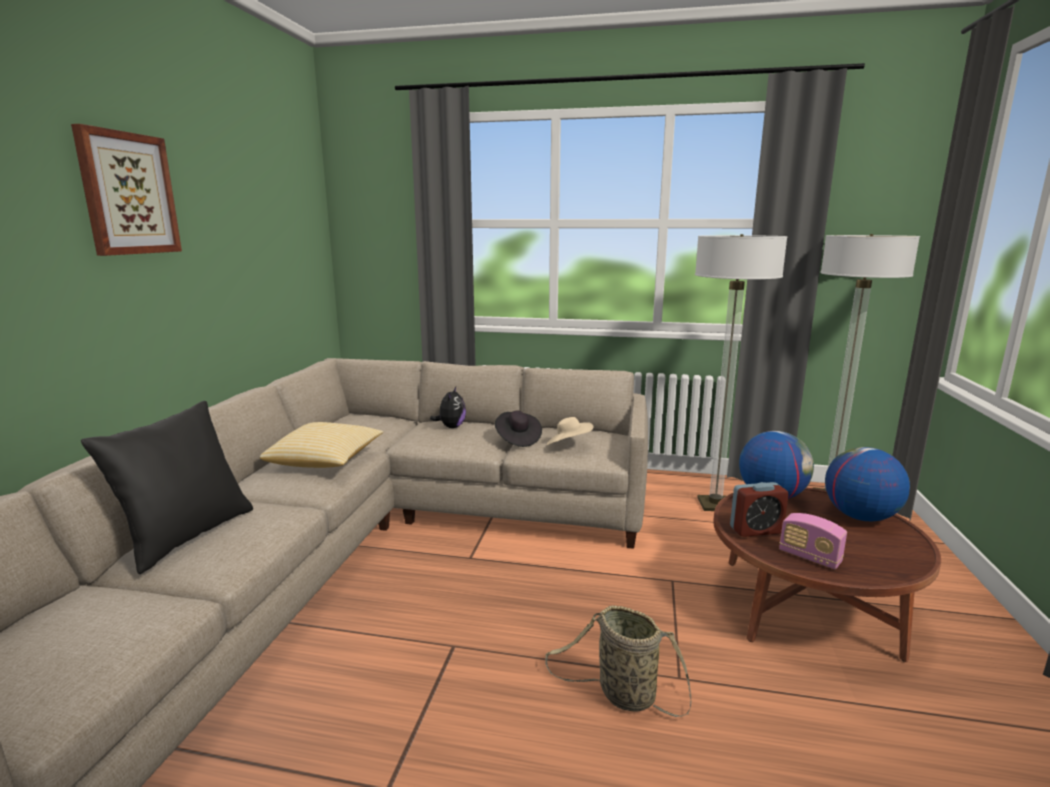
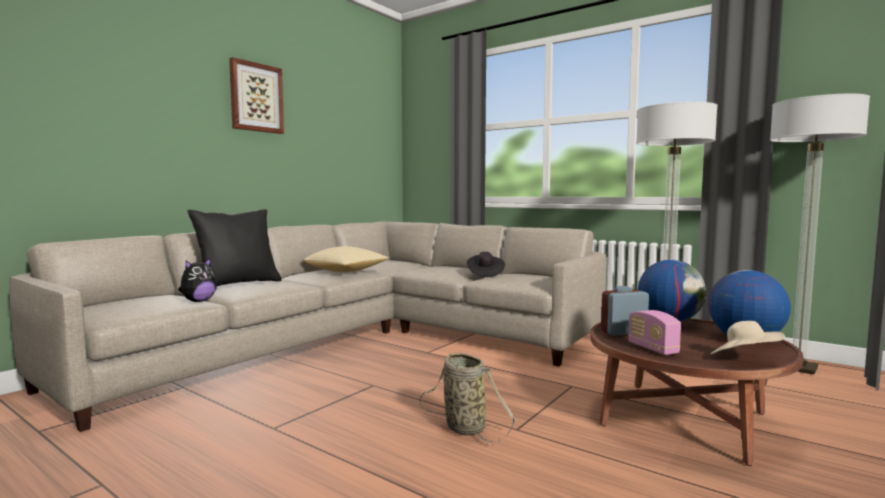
camera: 25 degrees right, 10 degrees down
(451, 427) = (446, 267): plush toy -> plush toy (198, 301)
(568, 445) = (518, 278): beige hat -> beige hat (744, 359)
(756, 530) = (623, 332): alarm clock -> alarm clock turned 150 degrees clockwise

